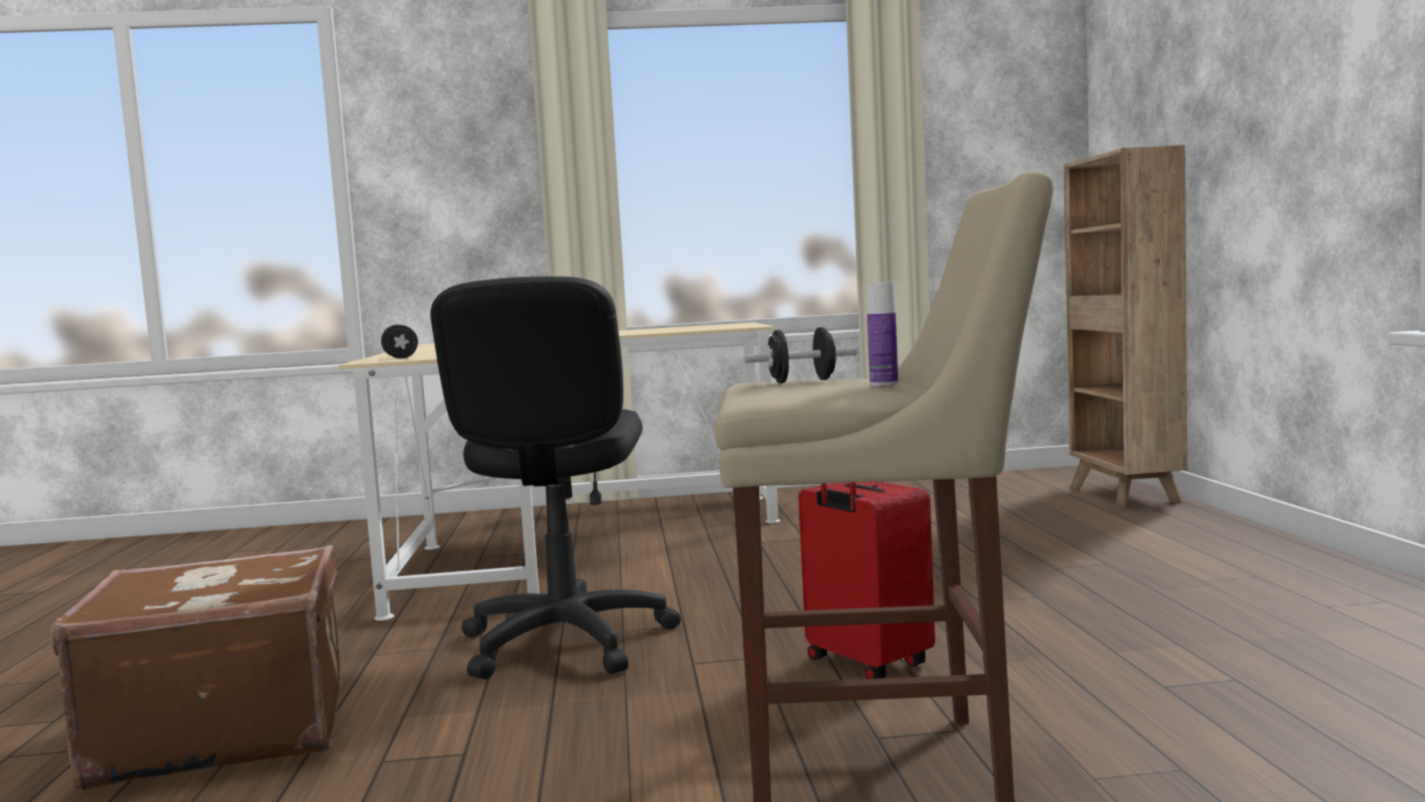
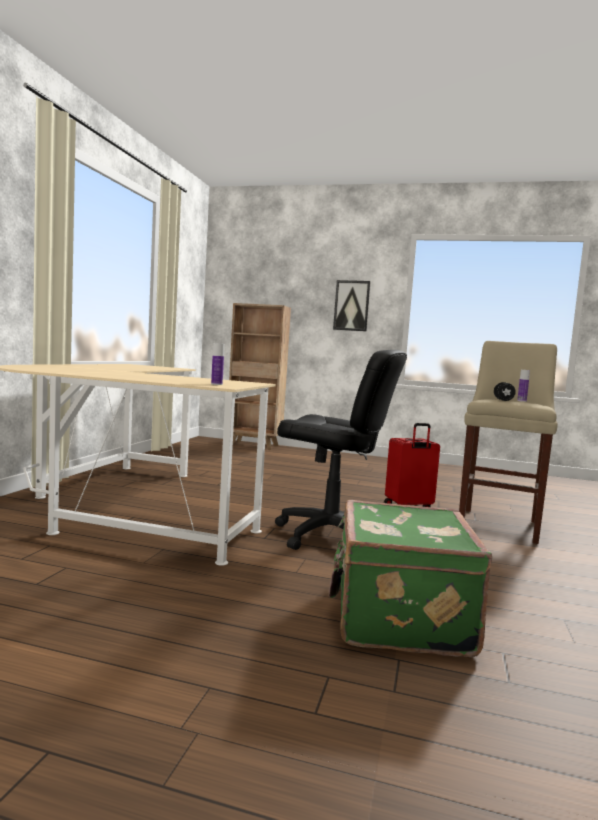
camera: 70 degrees left, 0 degrees up
(224, 732) = (398, 616): brown suitcase -> green suitcase
(400, 358) = (216, 384): black dumbbell -> bottle
(1304, 102) = (351, 305): none -> picture

